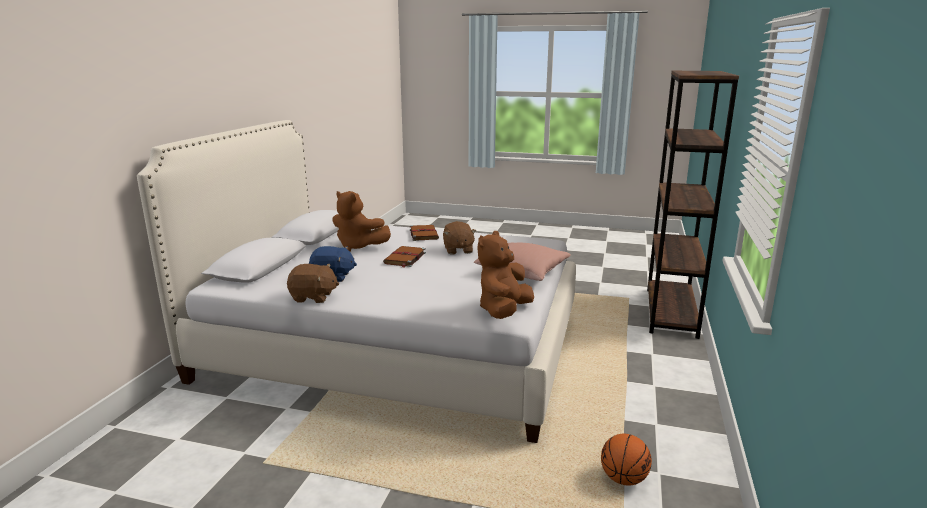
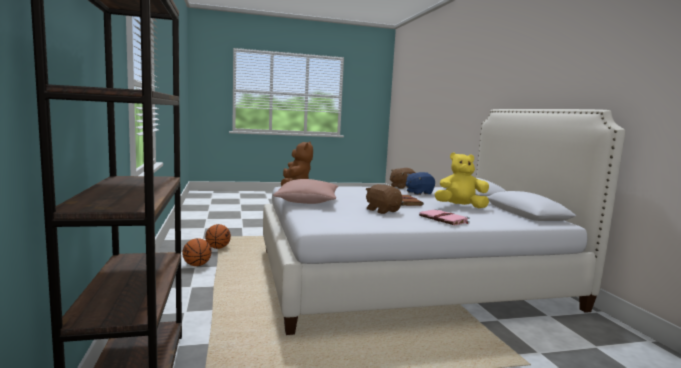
camera: 150 degrees right, 10 degrees down
(358, 247) = (460, 207): brown plush toy -> yellow plush toy
(423, 234) = (444, 219): brown book -> pink book
(654, 428) = (197, 265): none -> basketball

